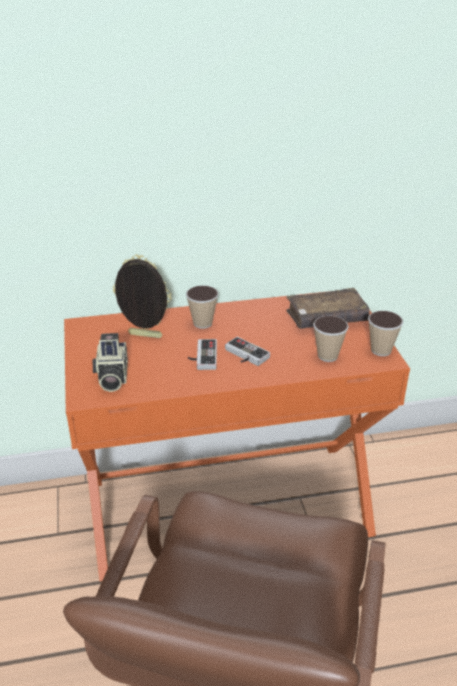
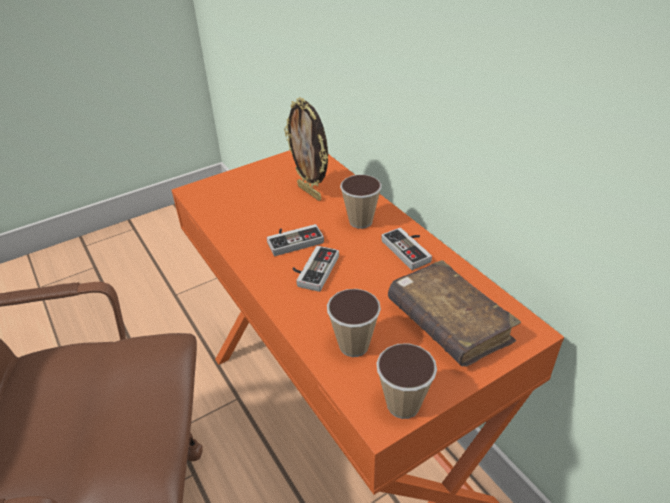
camera: 70 degrees right, 5 degrees up
(111, 377) = (230, 196): camera -> none
(144, 336) = (310, 192): picture frame -> picture frame turned 150 degrees clockwise
(249, 312) = (410, 249): none -> game controller

